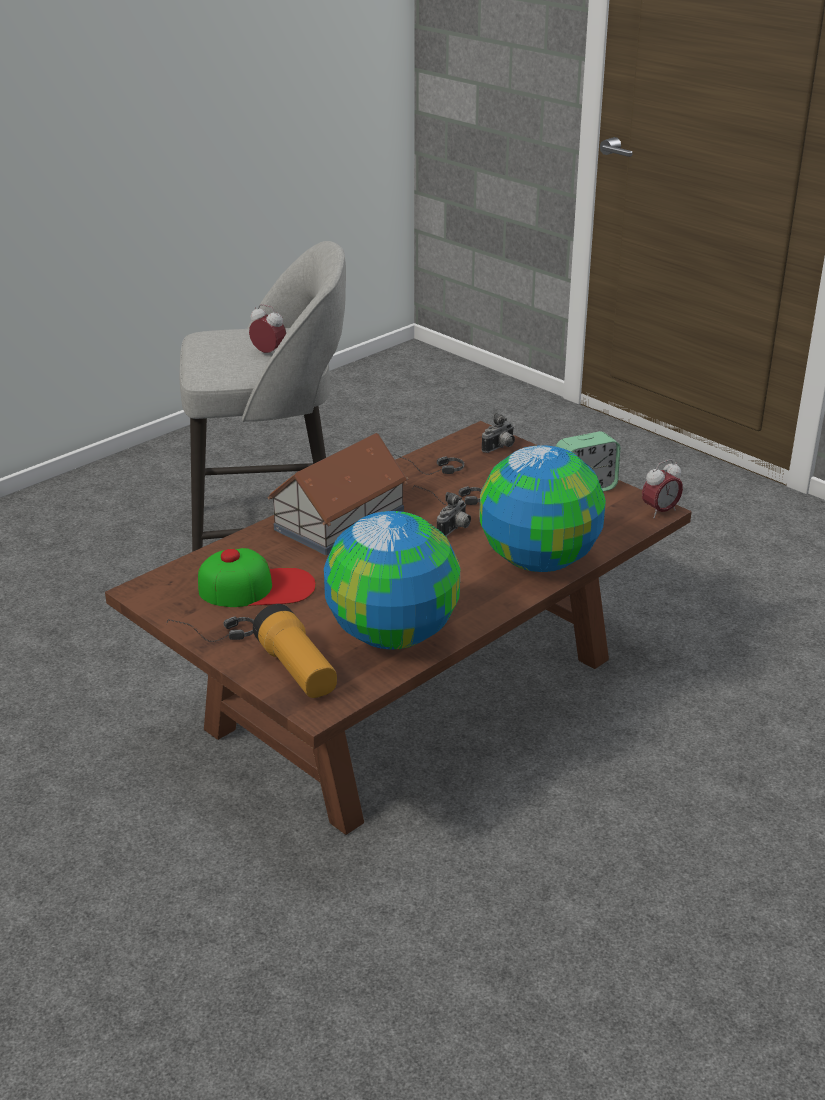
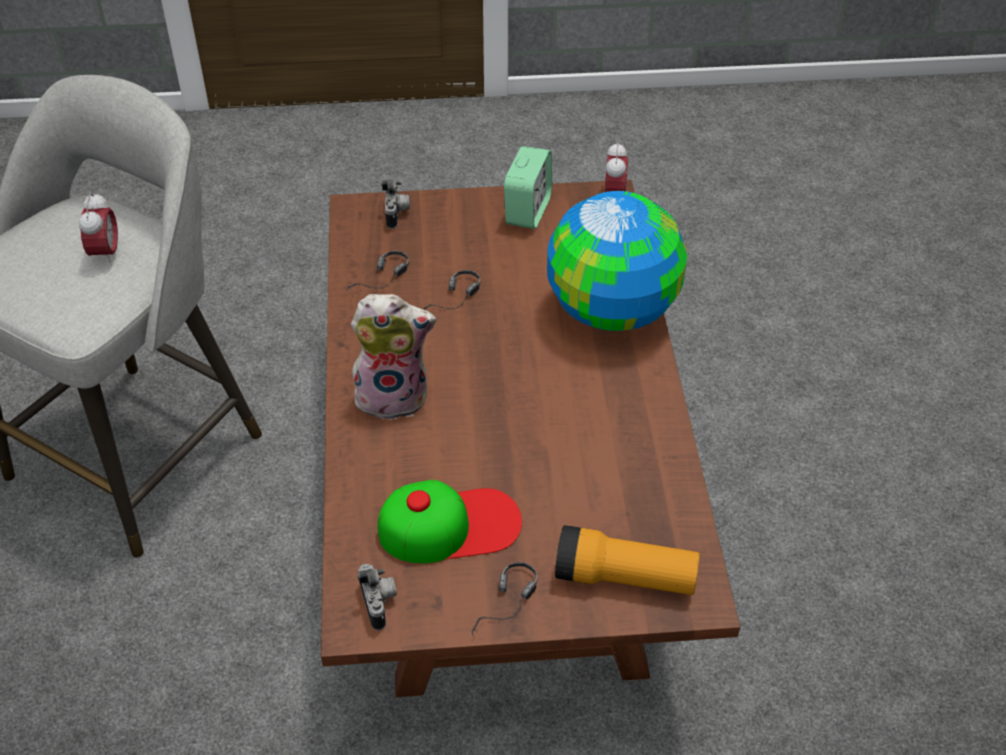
camera: 50 degrees left, 15 degrees up
(257, 587) = (450, 525): cap -> cap turned 45 degrees clockwise
(269, 353) = (106, 254): alarm clock -> alarm clock turned 105 degrees clockwise
(338, 520) = (394, 396): toy house -> plush toy
(392, 634) = (631, 475): globe -> none
(455, 530) = (503, 329): camera -> camera (379, 603)

